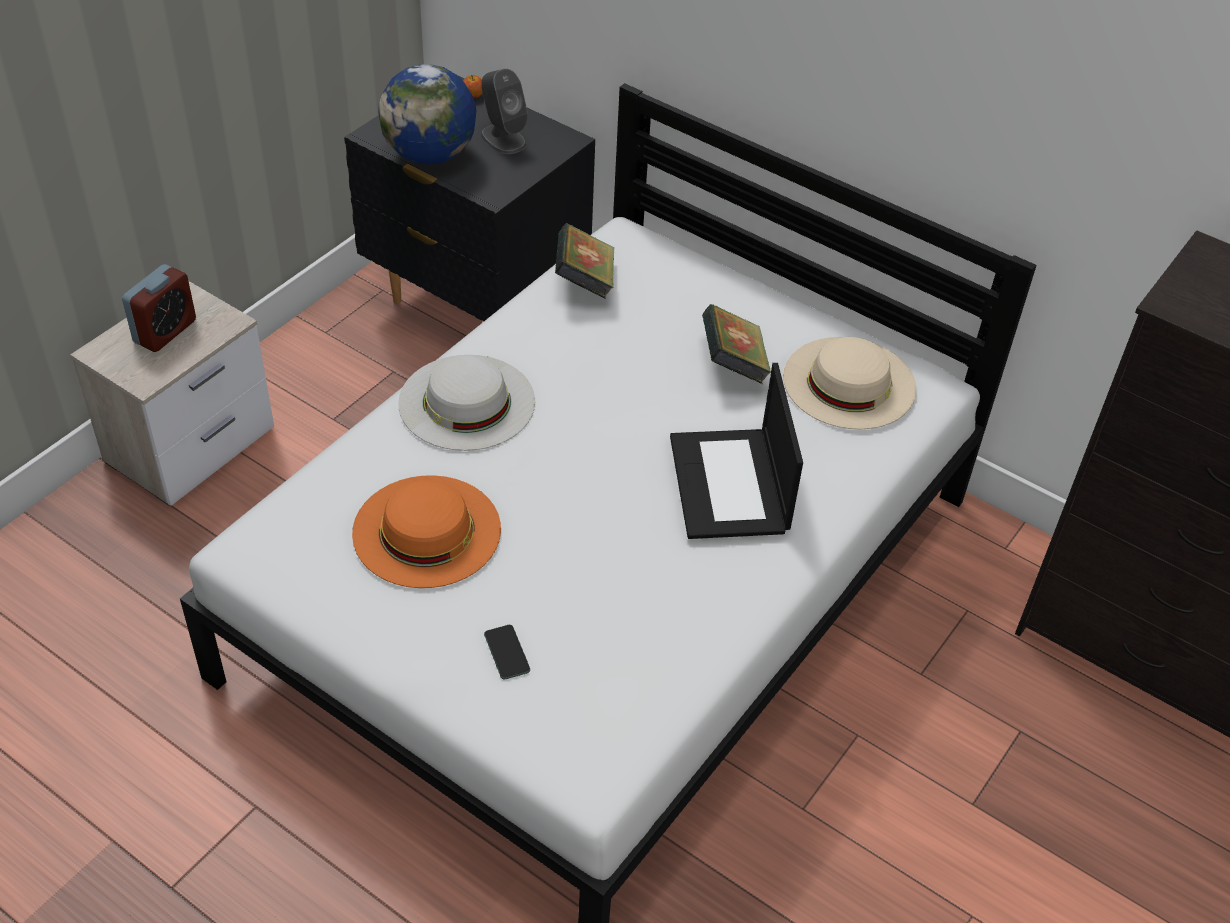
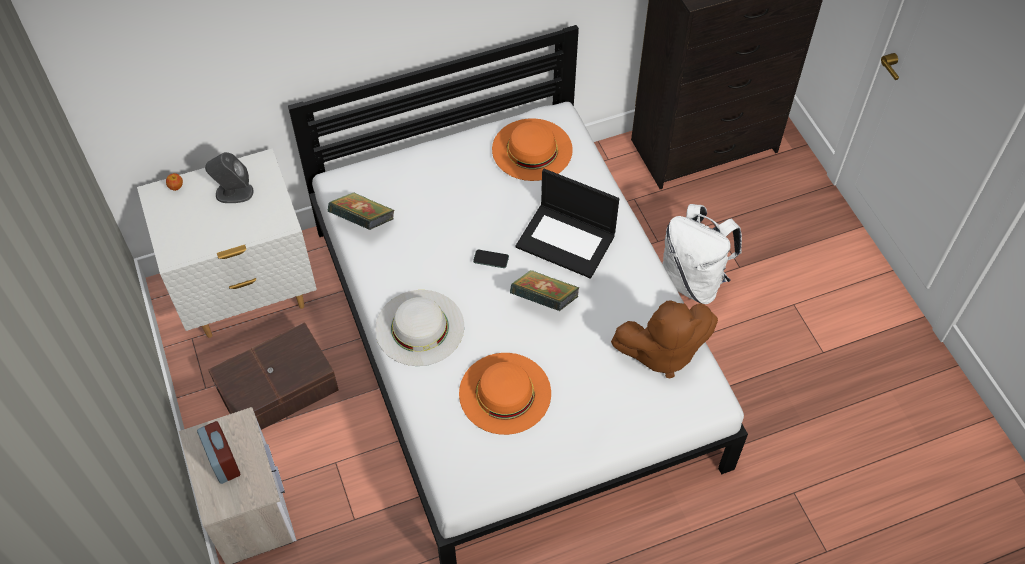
camera: 55 degrees left, 10 degrees up
(367, 393) = (279, 390): none -> brown storage box
(430, 155) = (219, 237): globe -> none
(476, 305) = (248, 295): black nightstand -> white nightstand
(507, 652) = (610, 396): phone -> phone (491, 259)
(631, 681) = (662, 351): none -> brown plush toy
(733, 364) = (481, 190): book -> book (544, 300)
(849, 382) = (532, 149): beige hat -> orange hat
(892, 751) = (693, 281): none -> white backpack

